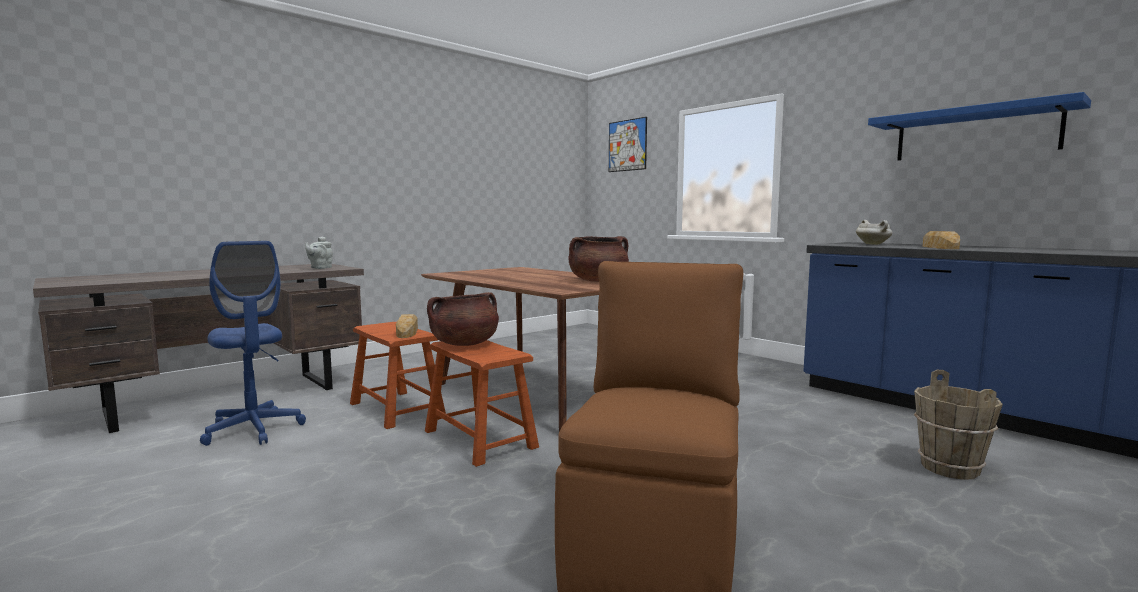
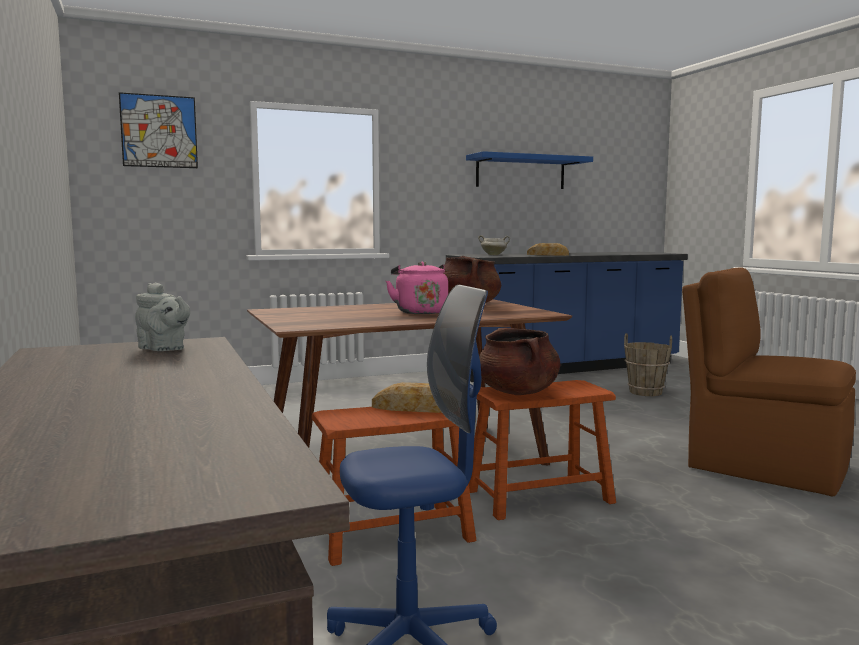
camera: 70 degrees left, 0 degrees up
(538, 278) = (419, 312): none -> pink kettle

